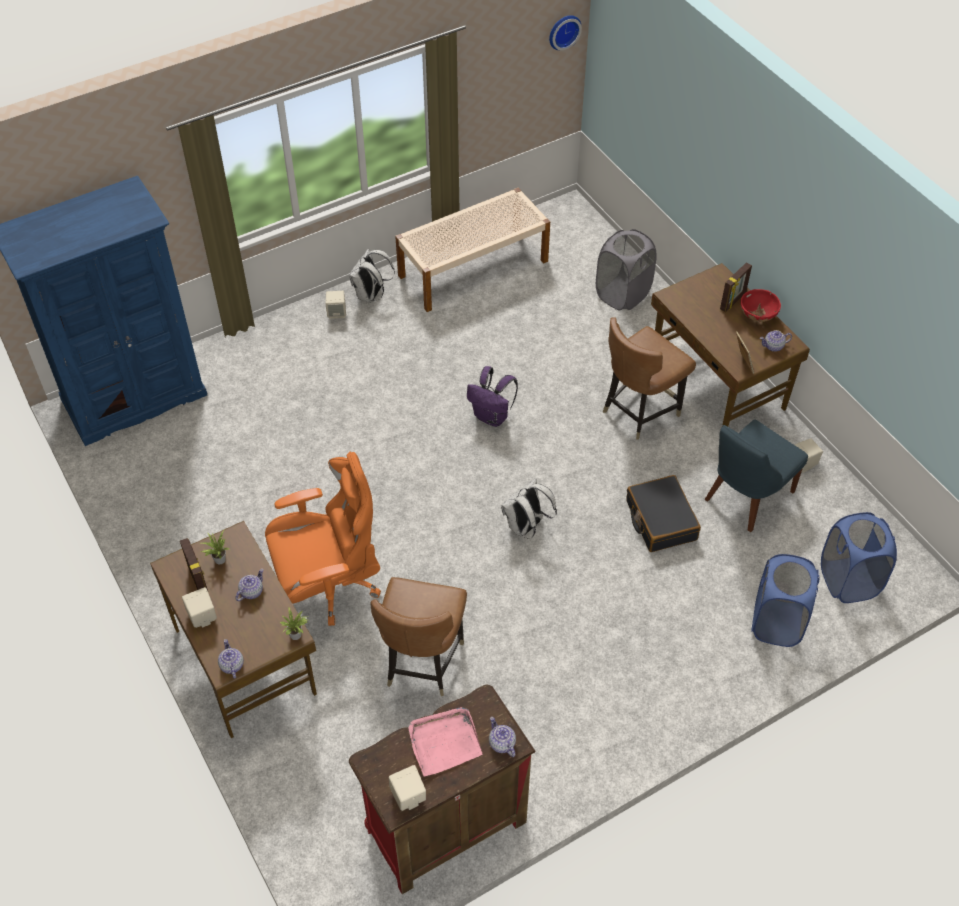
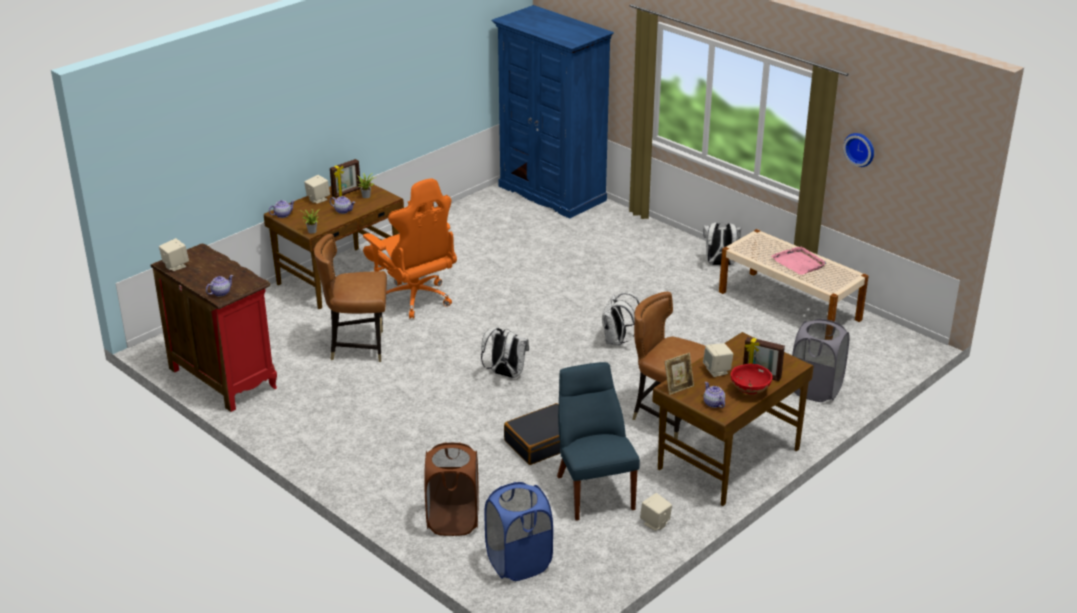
camera: 75 degrees right, 20 degrees down
(337, 313) = (688, 253): beige speaker -> beige speaker (717, 371)
(444, 742) = (218, 272): pink tray -> pink tray (799, 262)
(492, 417) = (617, 341): purple backpack -> white backpack
(563, 31) = (951, 153): wall clock -> wall clock (860, 149)
(746, 497) = (593, 490): blue chair -> blue chair turned 45 degrees clockwise
(776, 623) = (453, 521): blue laundry basket -> brown laundry basket

